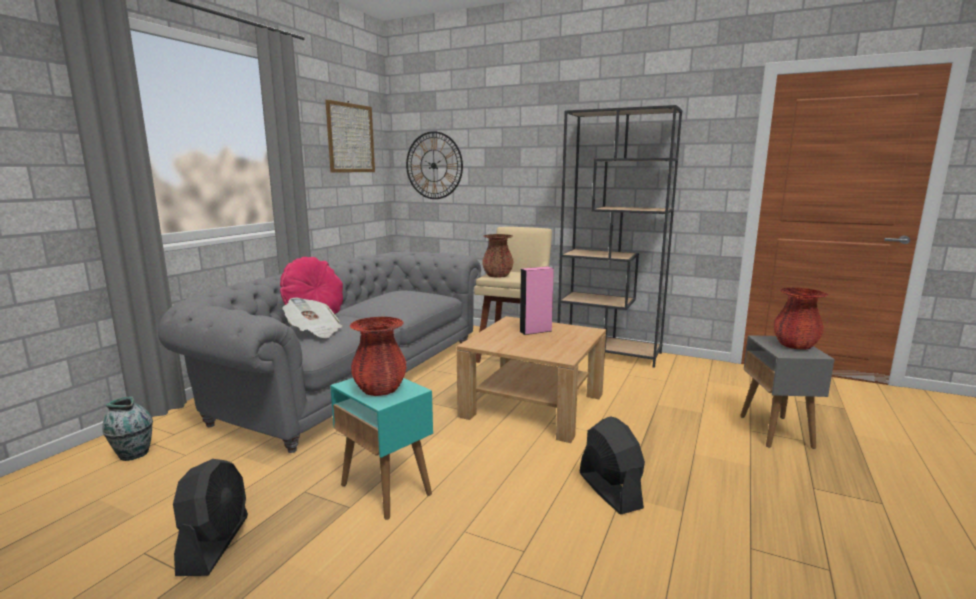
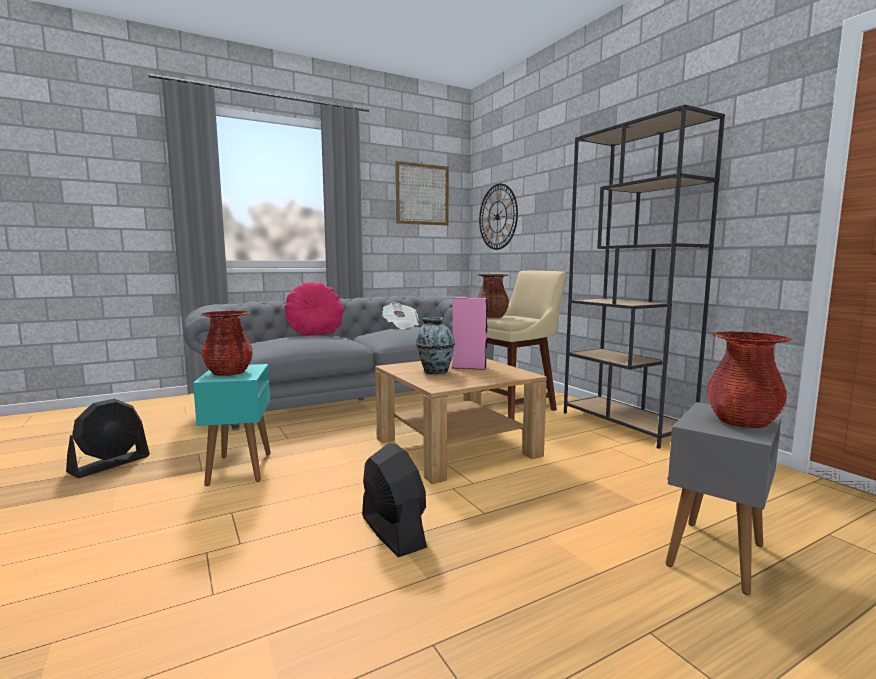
camera: 35 degrees right, 5 degrees down
(133, 454) = (167, 408): vase -> vase (435, 371)
(314, 332) = (288, 340): newspaper -> newspaper (401, 326)
(609, 490) = (392, 531): black fan -> black fan turned 45 degrees counterclockwise

